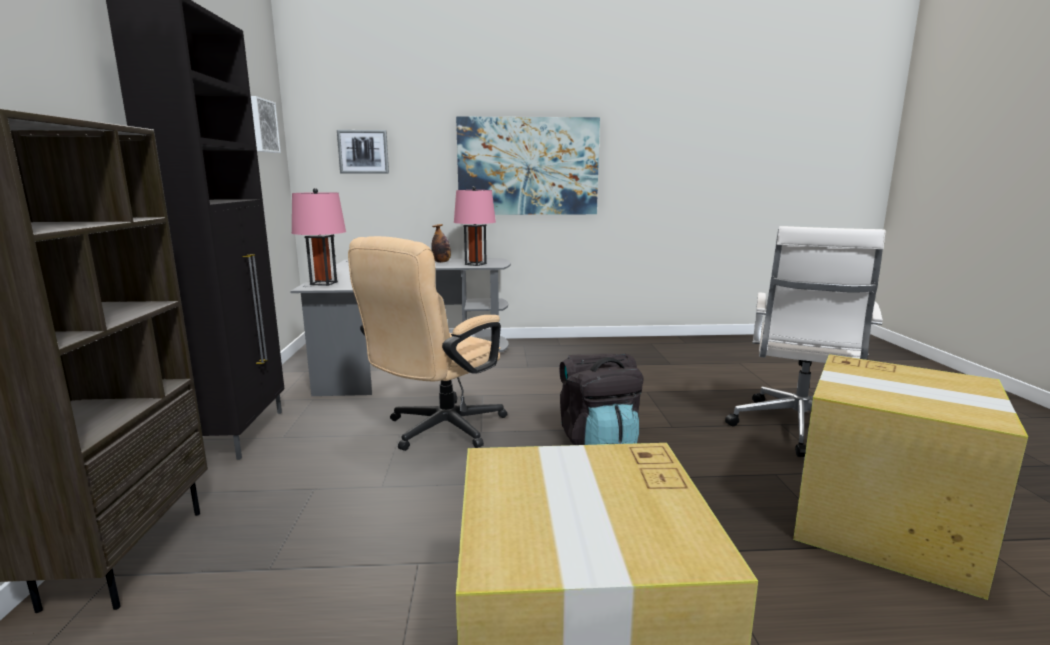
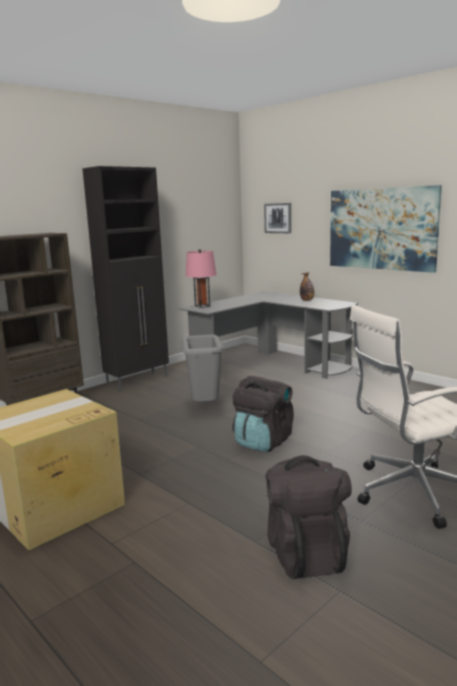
camera: 50 degrees right, 0 degrees up
(262, 126) = (213, 206): picture -> none
(437, 431) = (204, 406): beige office chair -> grey trash can
(475, 264) = (320, 305): pink table lamp -> none
(887, 526) = (305, 552): cardboard box -> black backpack

